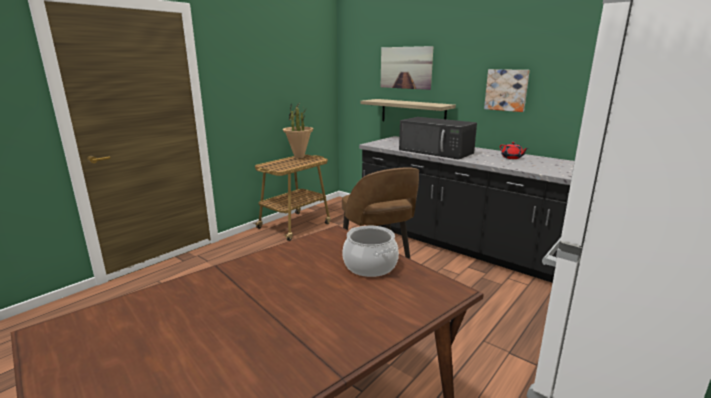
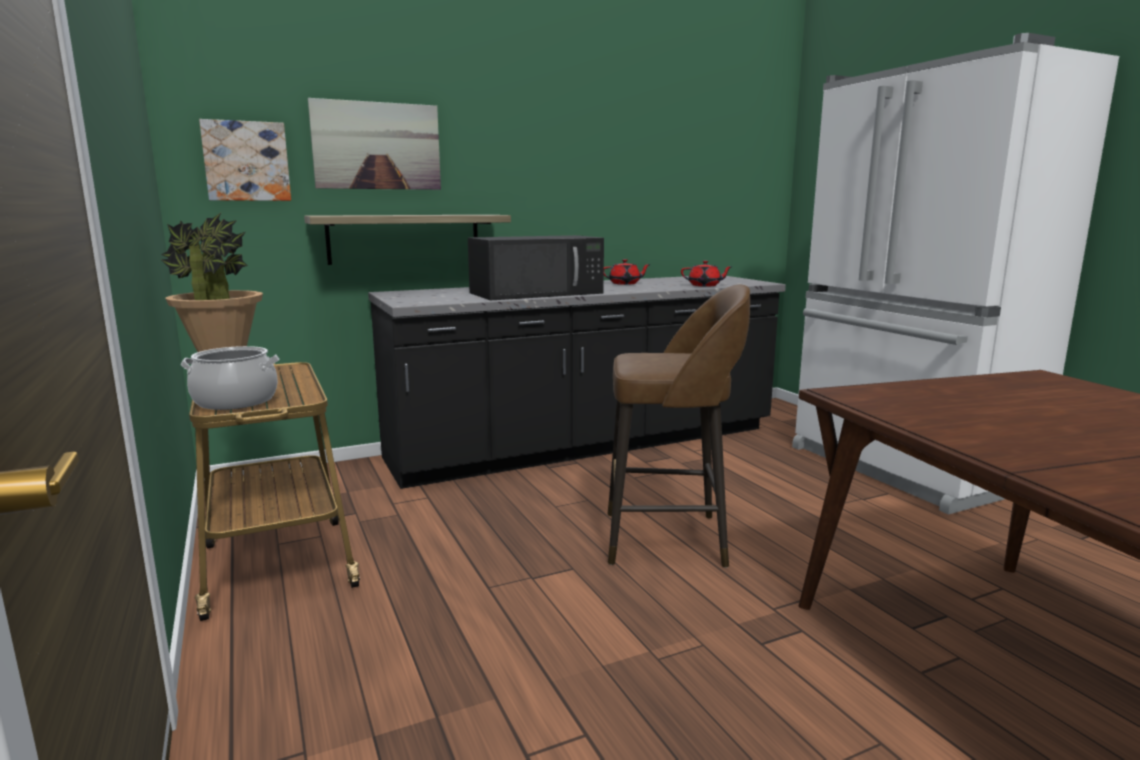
camera: 65 degrees left, 5 degrees down
(370, 265) = (981, 392): cooking pot -> cooking pot (236, 401)
(506, 90) = (572, 185): picture -> picture (246, 161)
(545, 171) = (705, 285): none -> red teapot

